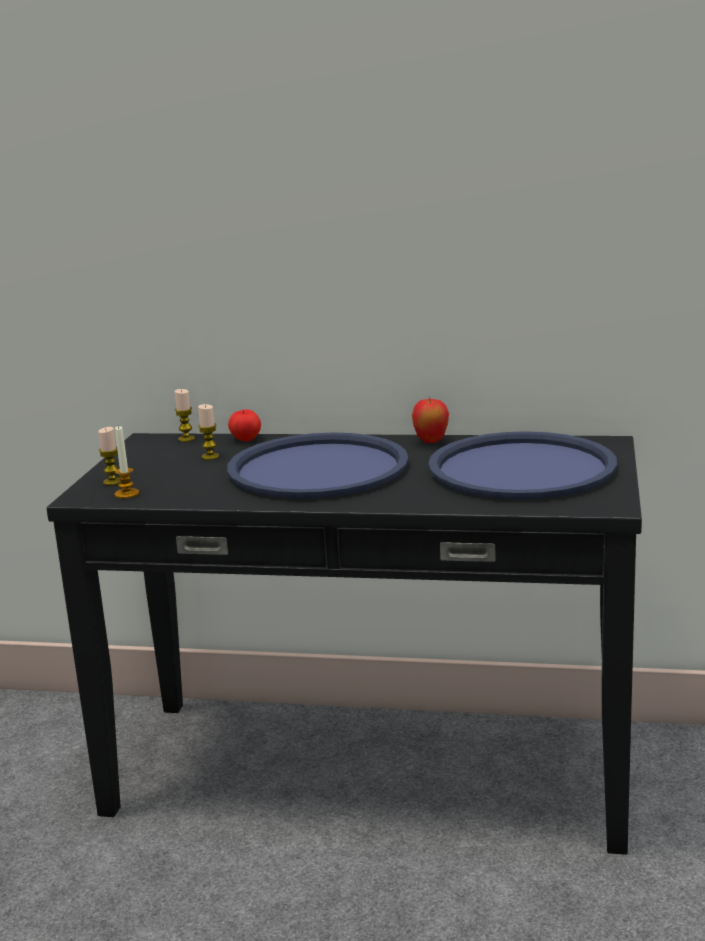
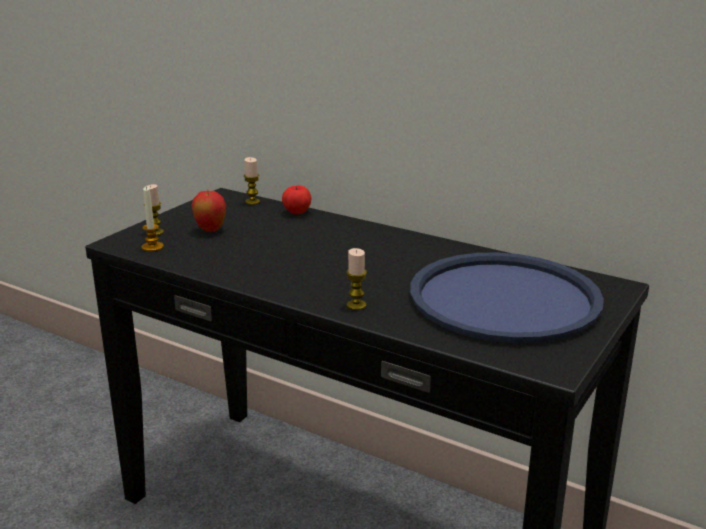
camera: 20 degrees right, 5 degrees up
(210, 457) = (252, 224): candle -> candle (356, 305)
(317, 468) = (324, 256): blue tray -> none
(431, 442) = (448, 249): apple -> apple (210, 230)

